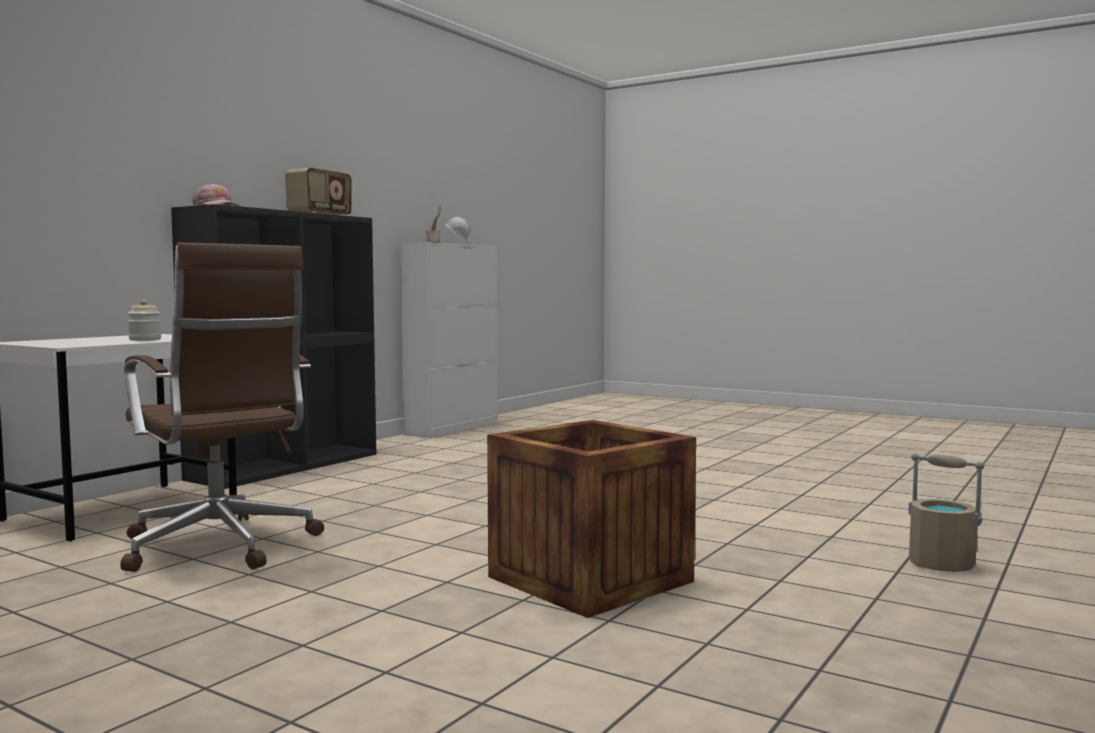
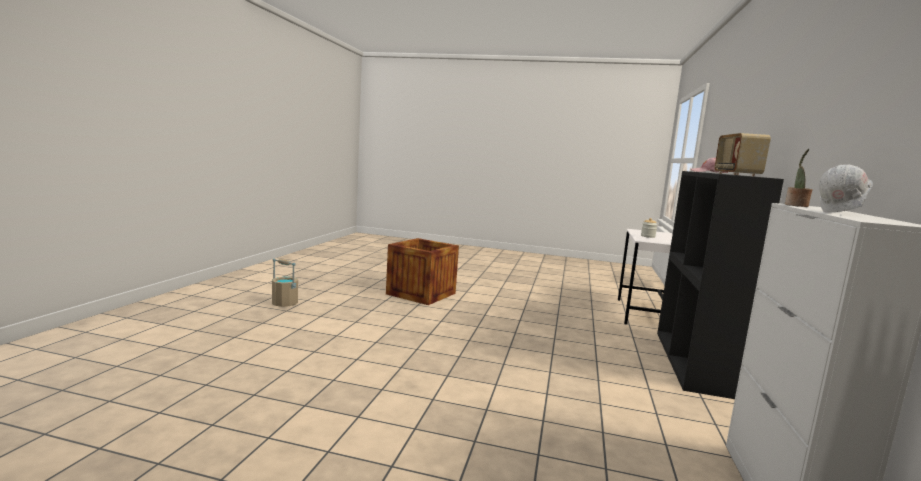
camera: 160 degrees right, 5 degrees up
(220, 547) = (563, 300): brown office chair -> none

